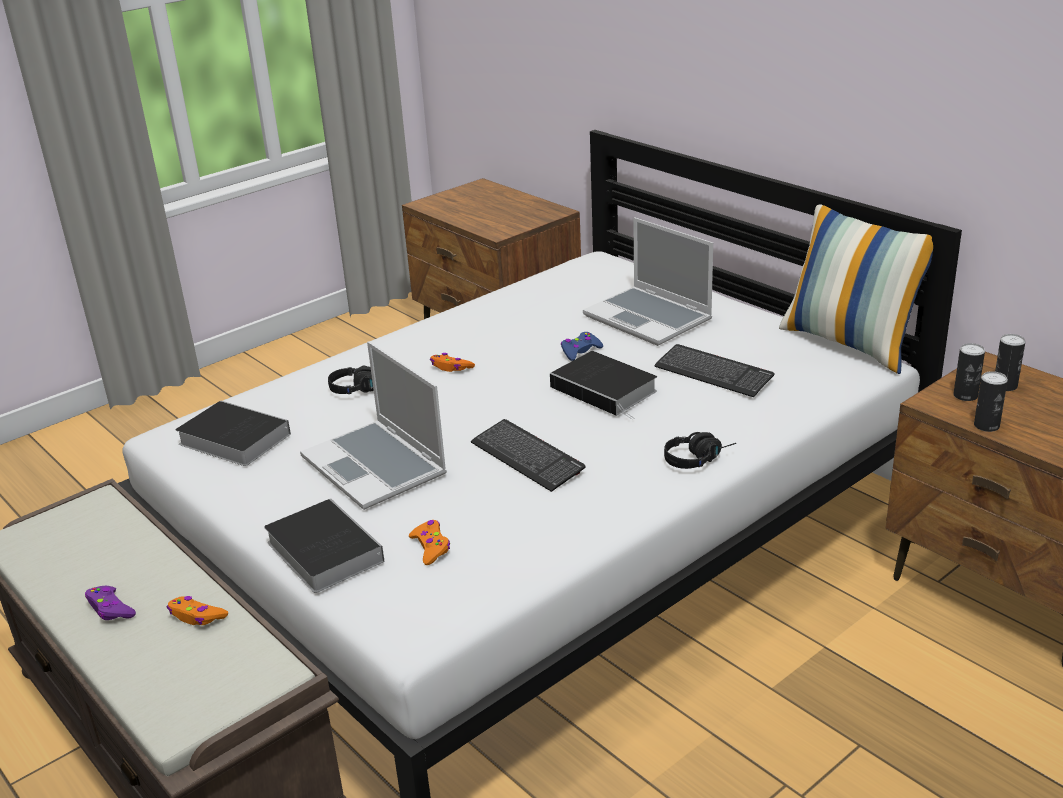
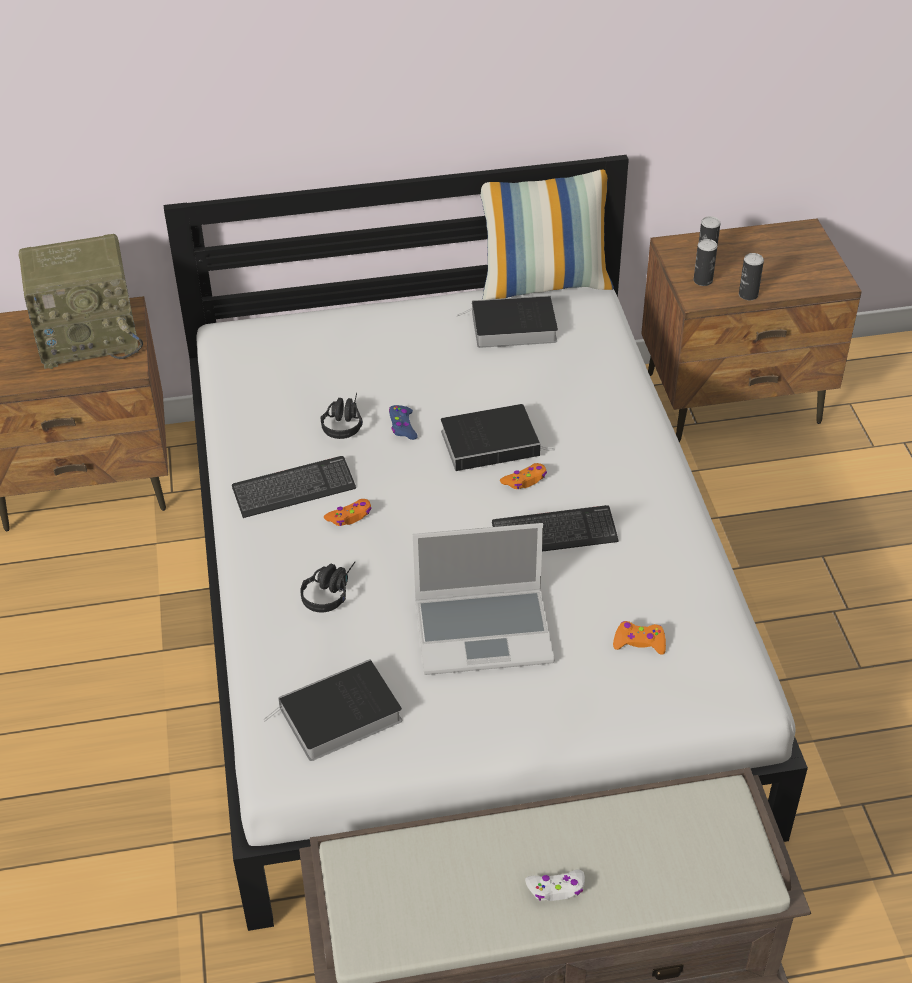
camera: 60 degrees left, 15 degrees up
(110, 609) = (556, 889): purple game controller -> white game controller
(197, 616) = (613, 828): orange game controller -> orange game controller (525, 480)
(321, 550) = (593, 711): book -> book (511, 327)
(514, 213) = (90, 336): none -> radio
(649, 318) = (388, 360): laptop -> none
(699, 459) = (640, 444): black headphones -> black headphones (343, 421)
(713, 373) = (526, 373): keyboard -> keyboard (294, 489)

